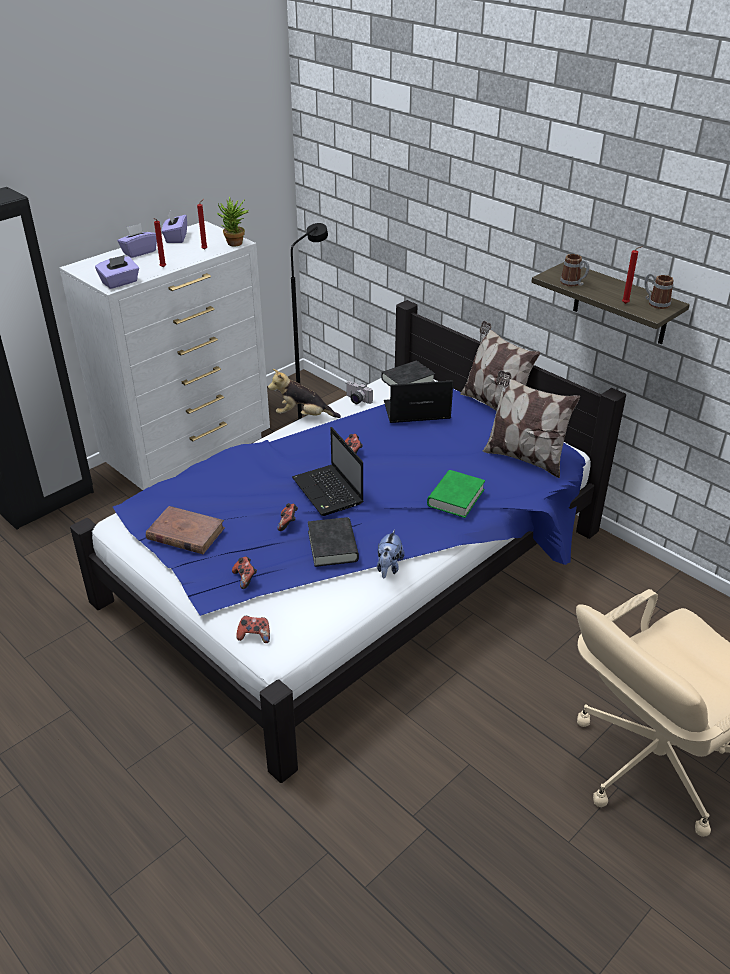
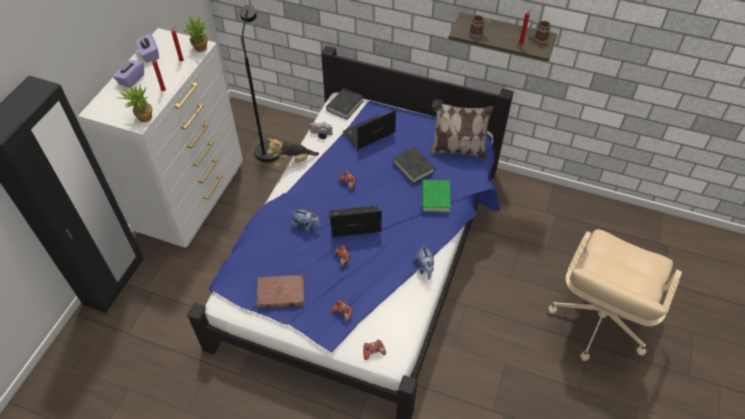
camera: 25 degrees left, 15 degrees up
(120, 283) = (142, 118): purple tissue box -> potted plant
(268, 479) = (306, 226): none -> plush toy
(329, 492) = (353, 223): laptop -> laptop turned 135 degrees clockwise
(332, 546) = (382, 266): black book -> black book (413, 167)
(494, 405) = (414, 110): pillow -> none

